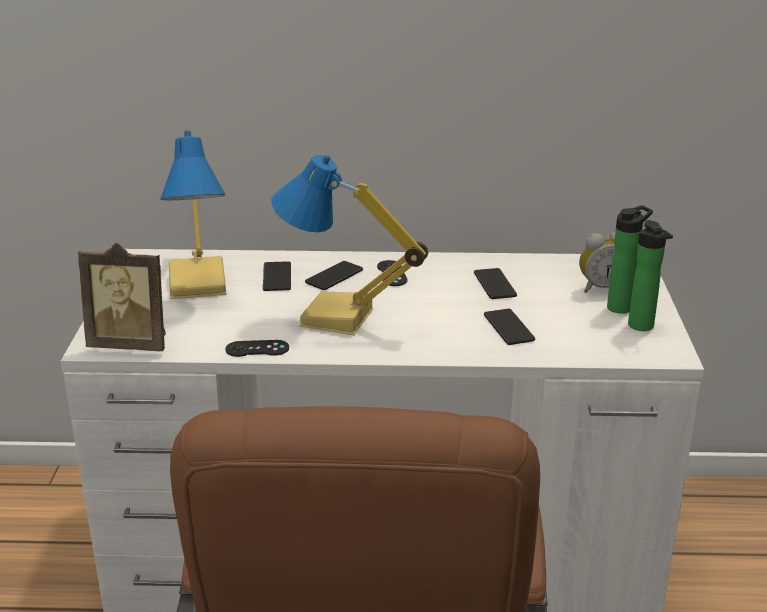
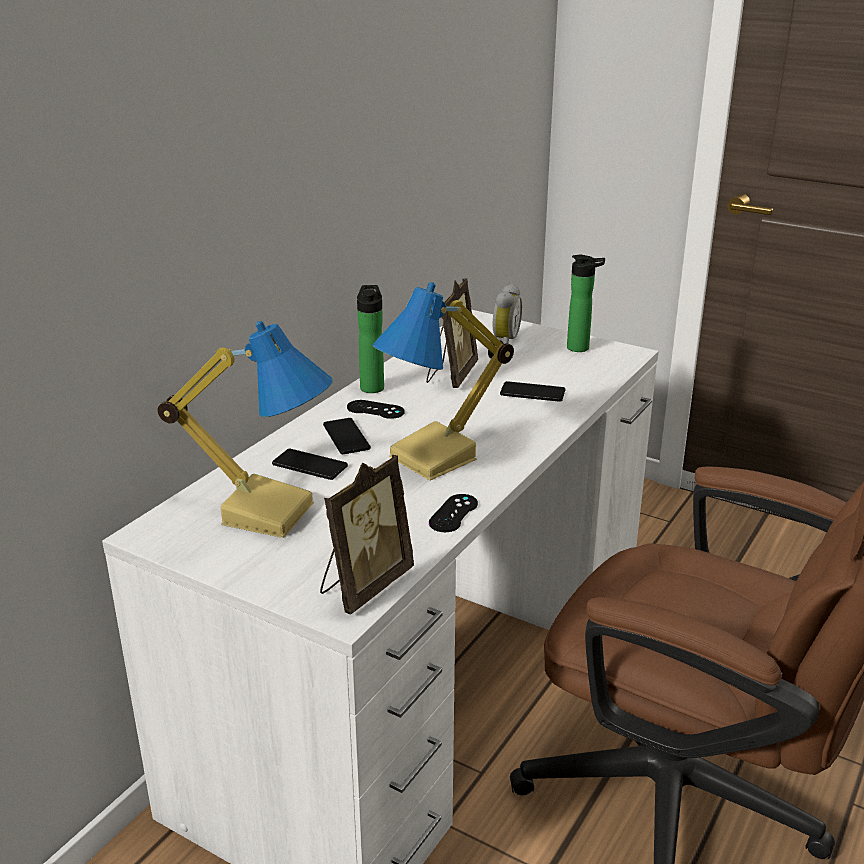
camera: 60 degrees left, 0 degrees up
(494, 284) = (451, 375): phone -> picture frame
(622, 307) = (543, 344): bottle -> bottle (372, 386)

